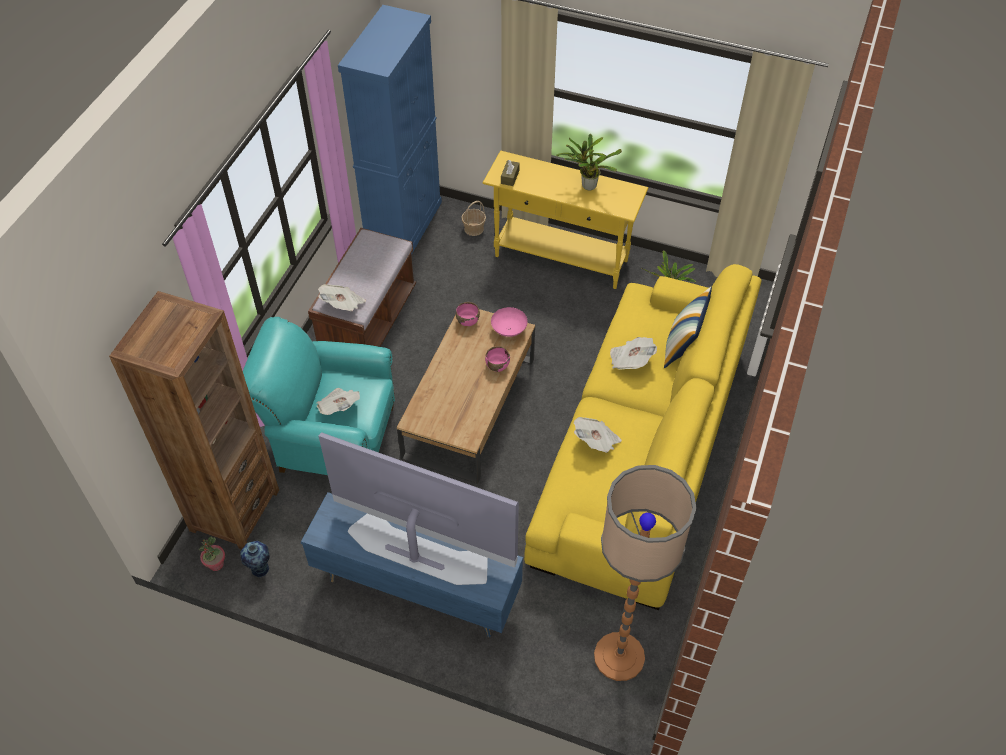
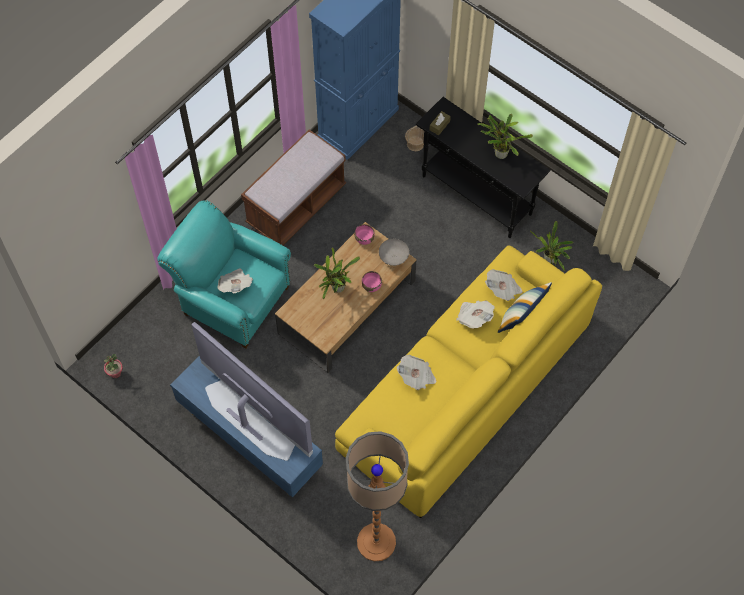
camera: 20 degrees right, 10 degrees up
(234, 510) = (141, 334): brown bookcase -> none
(260, 570) = (145, 388): vase -> none
(343, 305) = (268, 198): newspaper -> newspaper (503, 290)
(458, 380) = (336, 288): none -> potted plant
(508, 330) = (393, 257): pink bowl -> grey bowl
(561, 259) = (476, 195): yellow console table -> black console table

